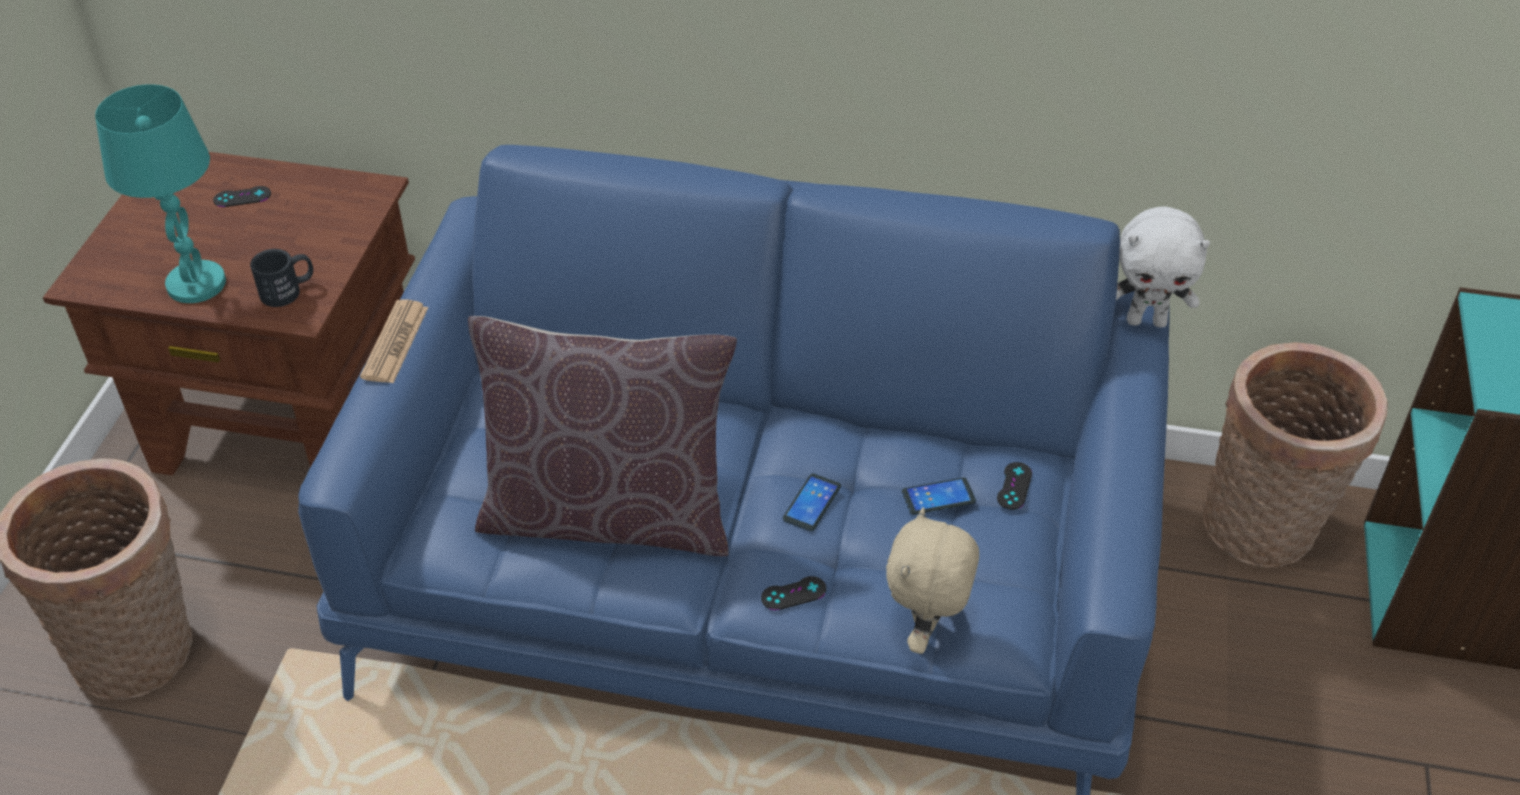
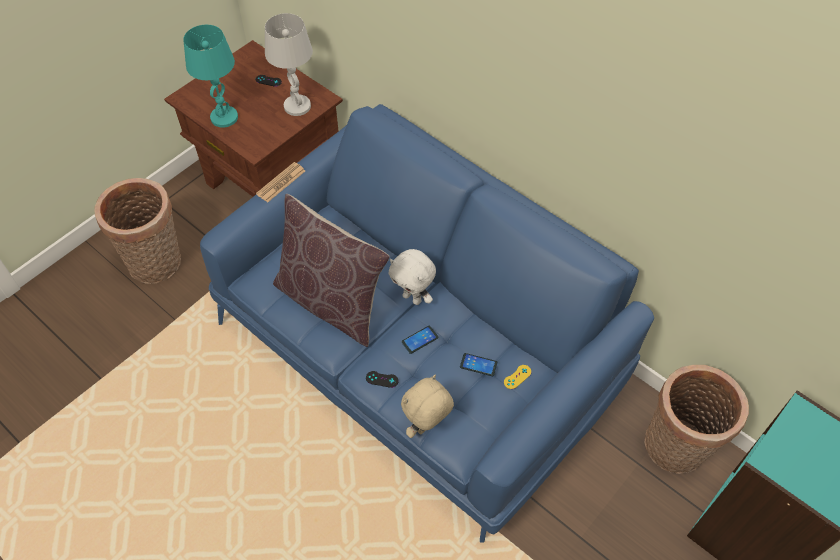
camera: 30 degrees right, 10 degrees up
(288, 290) = (257, 136): black mug -> none
(330, 217) = (297, 106): none -> white table lamp
(1014, 486) = (517, 377): black game controller -> yellow game controller
(1147, 321) = (629, 326): white plush toy -> white plush toy (413, 298)

